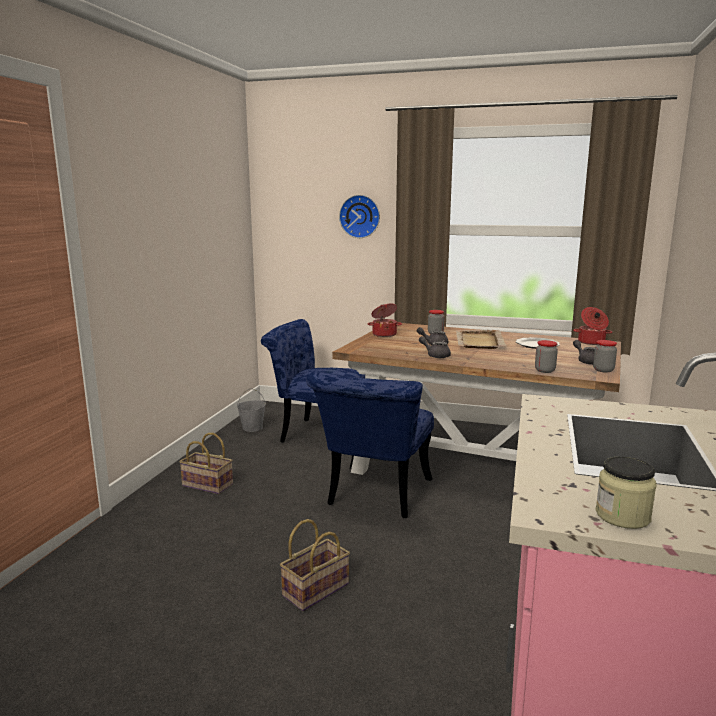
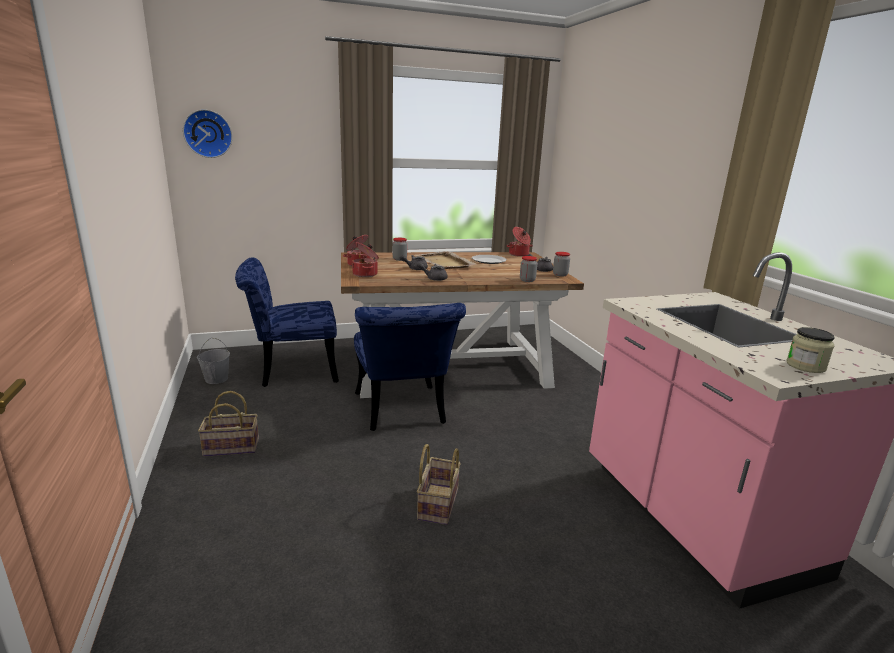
camera: 35 degrees left, 5 degrees up
(360, 216) = (298, 148): wall clock -> wall clock (208, 134)
(374, 344) = (366, 274): none -> cooking pot

